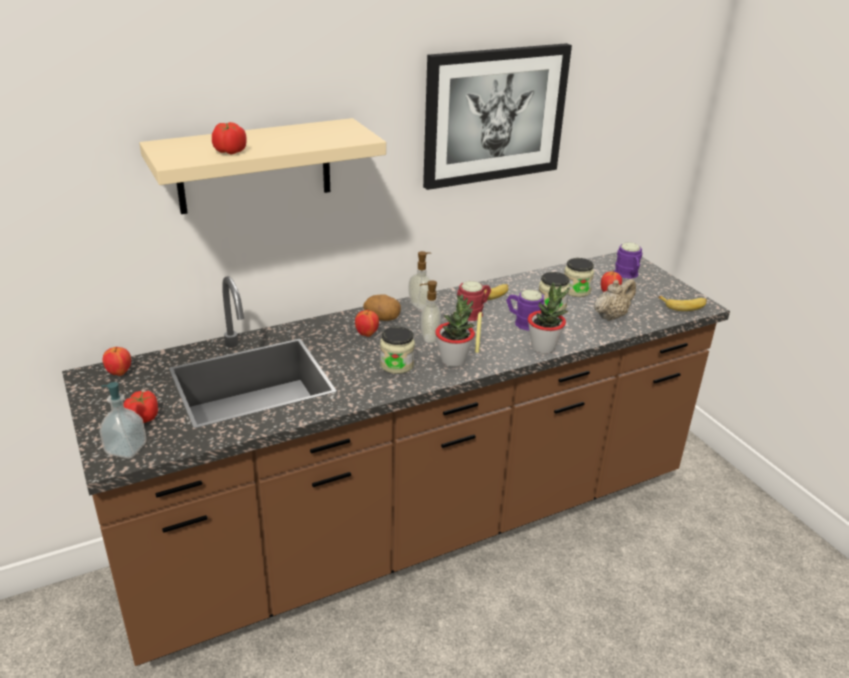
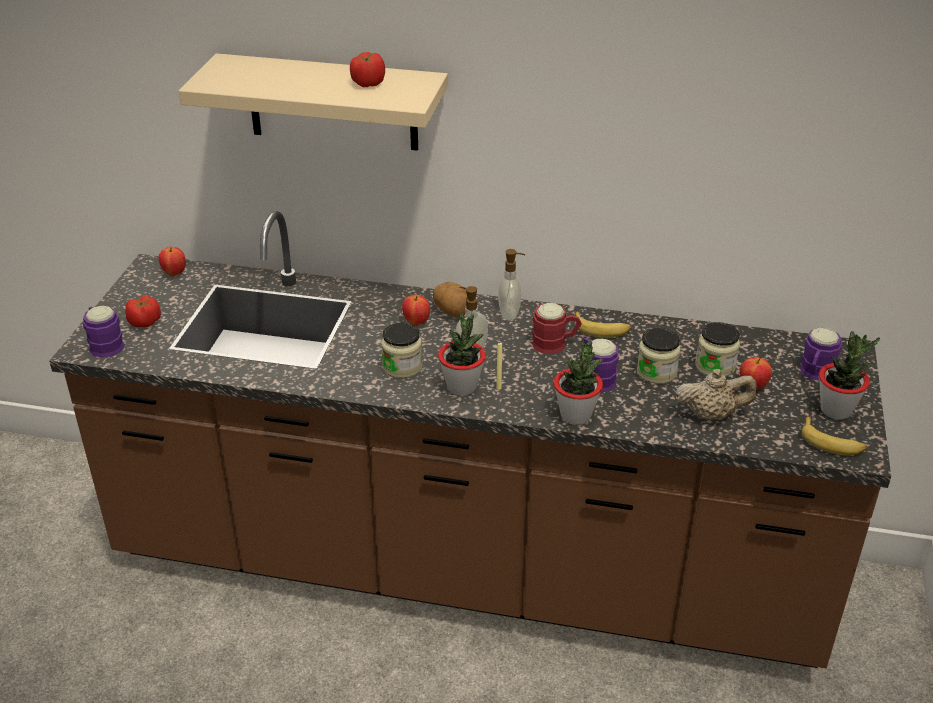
camera: 40 degrees right, 5 degrees up
(126, 449) = (104, 344): soap dispenser -> purple mug
(230, 151) = (265, 85): tomato -> tomato (368, 83)
(494, 115) = (645, 106): picture -> none
(662, 289) = (836, 410): none -> potted plant

